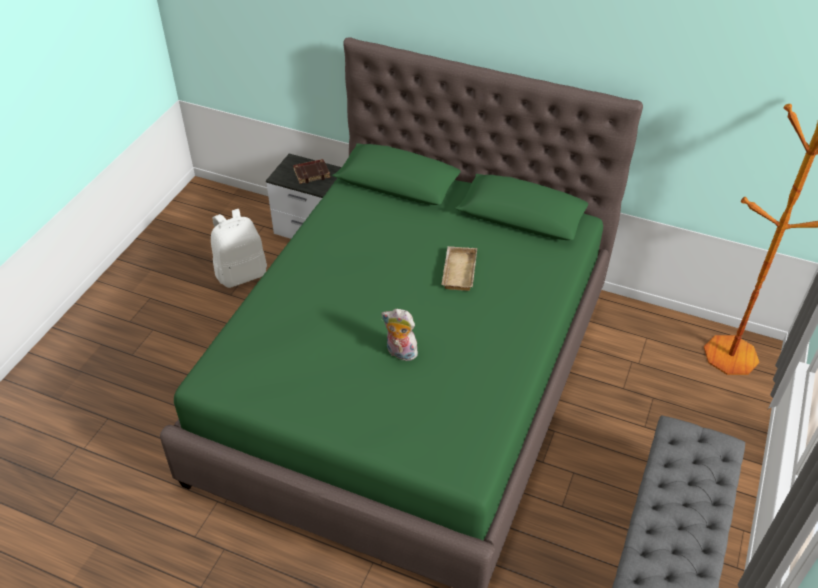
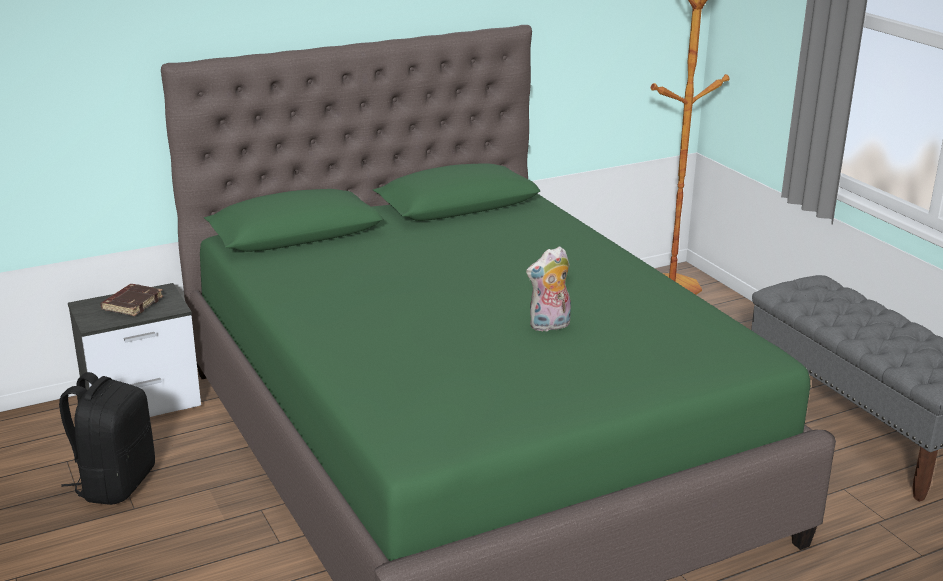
camera: 50 degrees left, 20 degrees down
(242, 273) = (115, 483): white backpack -> black backpack
(457, 271) = (481, 257): beige tray -> none

